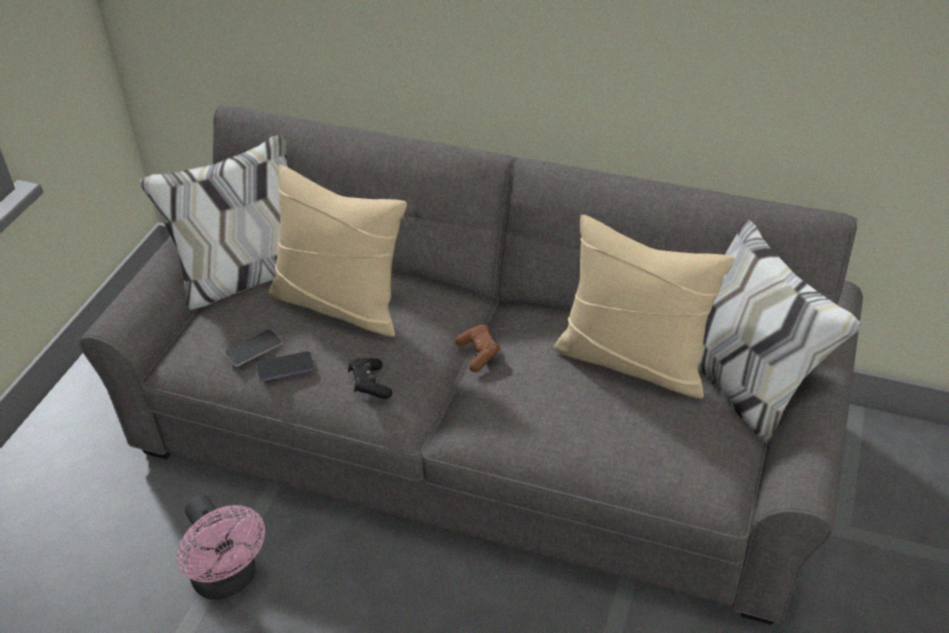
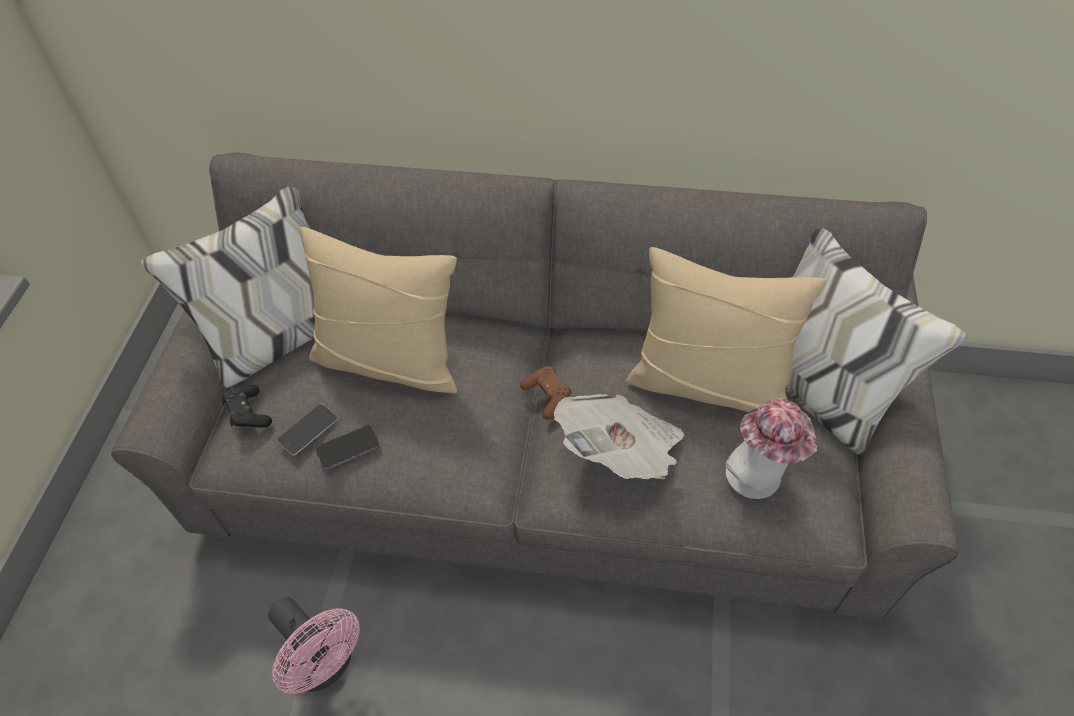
camera: 10 degrees left, 10 degrees up
(369, 385) = (444, 455): black game controller -> black game controller (248, 414)
(533, 404) = (621, 452): none -> newspaper
(658, 444) = (759, 480): none -> hat

